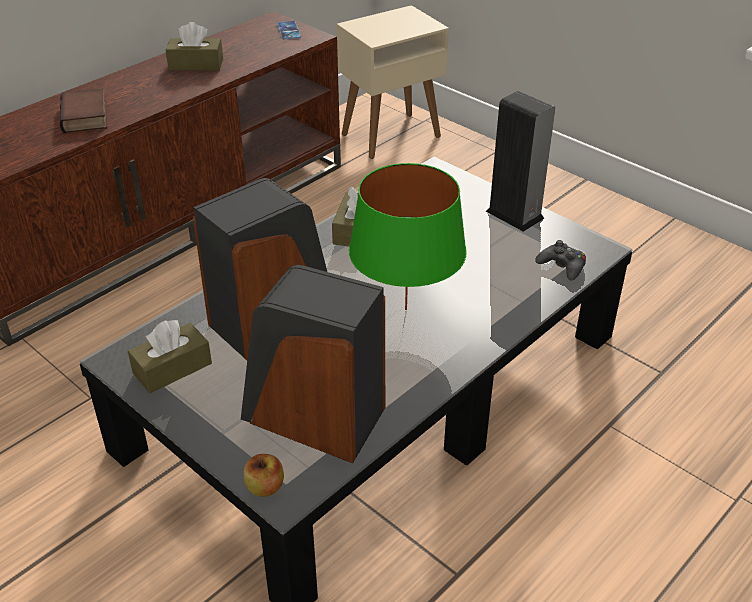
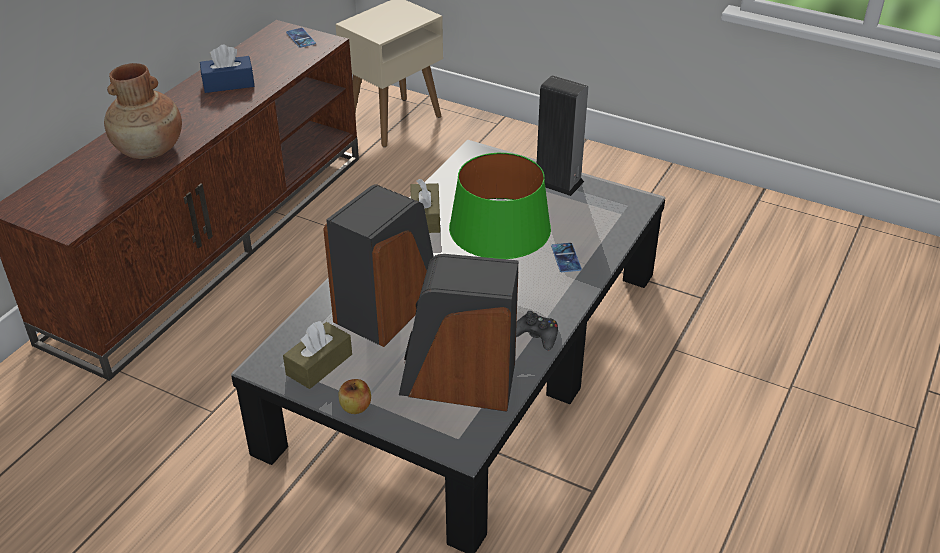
camera: 15 degrees left, 0 degrees up
(87, 117) = (150, 150): book -> brown vase
(196, 64) = (228, 83): brown tissue box -> blue tissue box
(265, 487) = (444, 444): apple -> apple (355, 407)
(491, 298) = (566, 258): none -> phone
(562, 266) = (614, 221): black game controller -> black game controller (536, 336)

